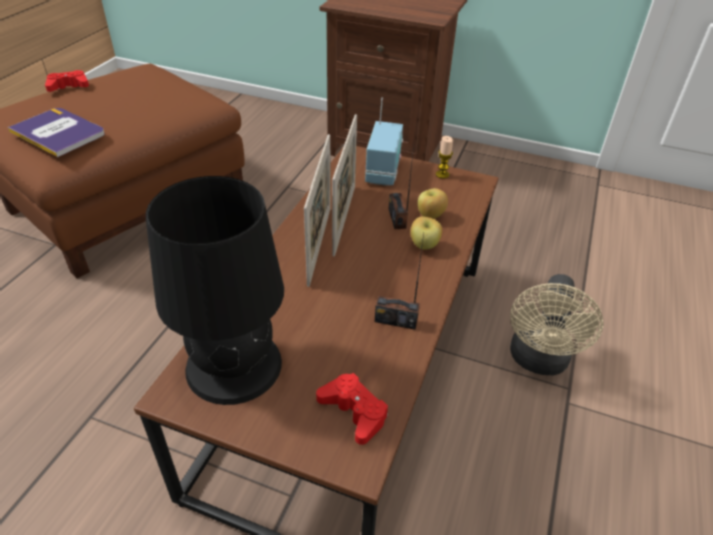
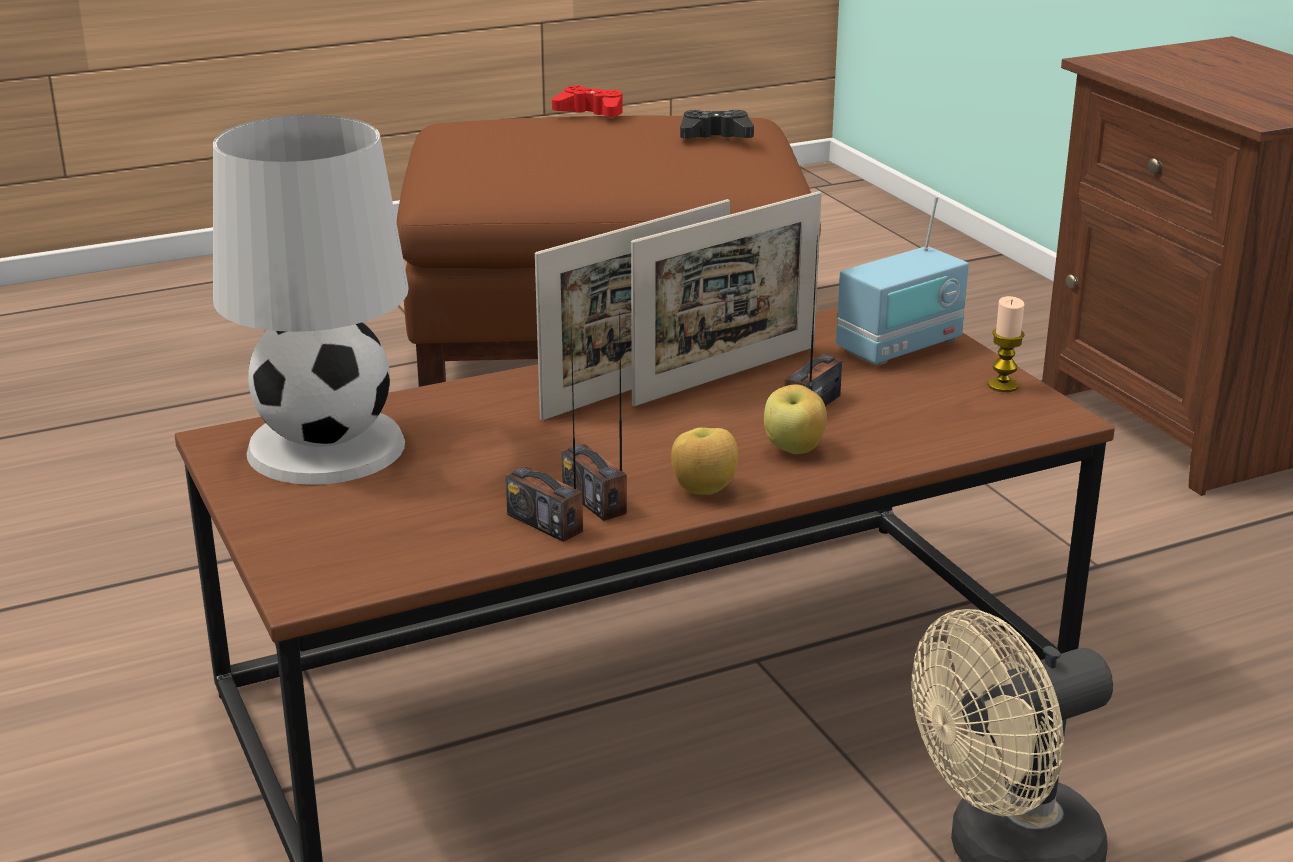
camera: 45 degrees right, 15 degrees down
(58, 133) = (496, 158): book -> none
(153, 82) = (715, 136): none -> black game controller
(232, 365) = (324, 446): black table lamp -> white table lamp
(354, 411) = (381, 549): red game controller -> none
(395, 346) = (545, 522): none -> radio
(430, 216) = (874, 423): apple -> apple (703, 490)

